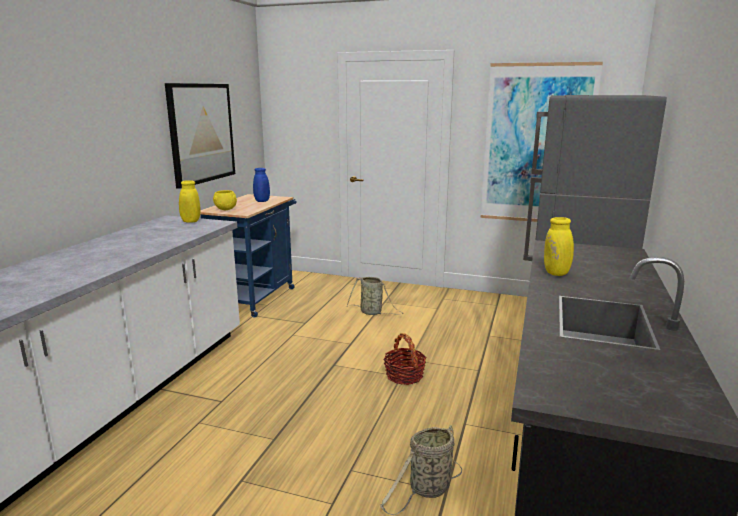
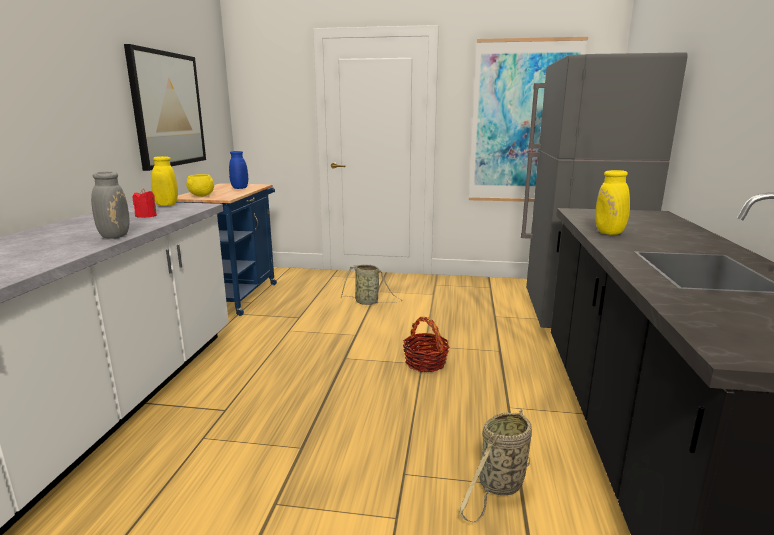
camera: 10 degrees left, 0 degrees up
(140, 254) = (115, 236): none -> grey vase
(170, 233) = (146, 216): none -> red candle

